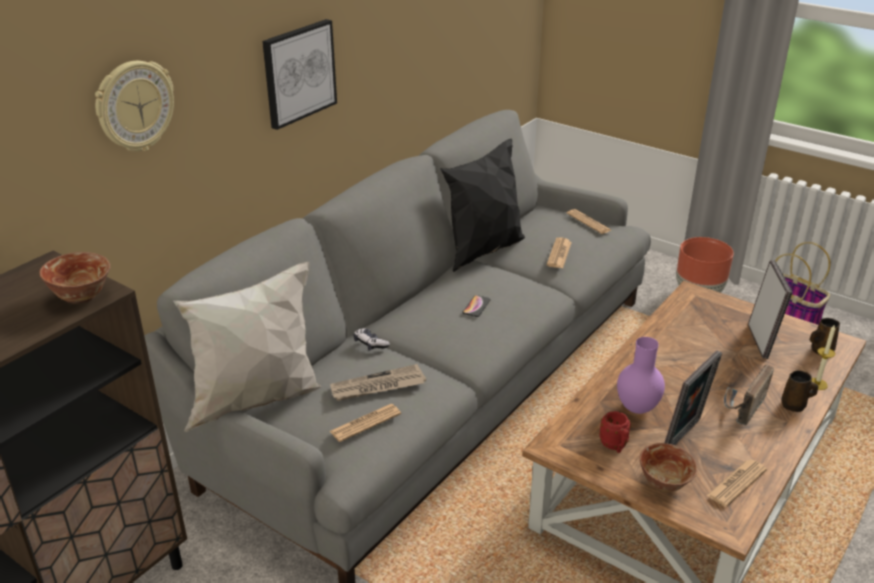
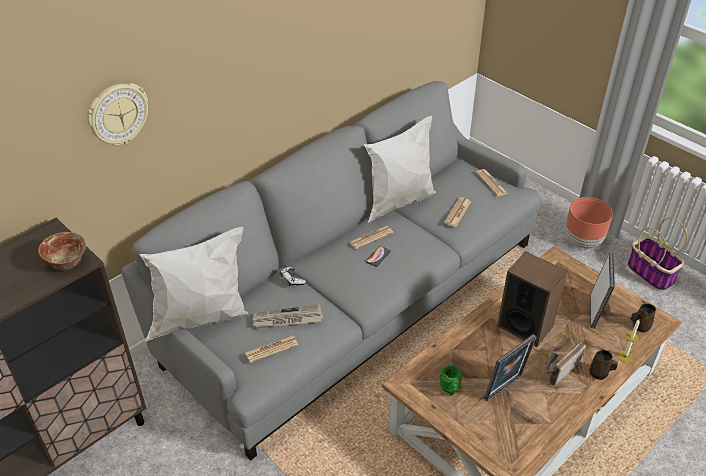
camera: 10 degrees right, 10 degrees up
(298, 73) = (253, 72): picture -> none
(483, 251) = (399, 202): black pillow -> white pillow
(615, 446) = (450, 390): red mug -> green mug
(636, 408) = (476, 359): purple vase -> none
(664, 483) = (476, 426): bowl -> none
(682, 365) = (525, 325): none -> speaker
(736, 483) = (530, 434): newspaper -> newspaper (371, 237)

